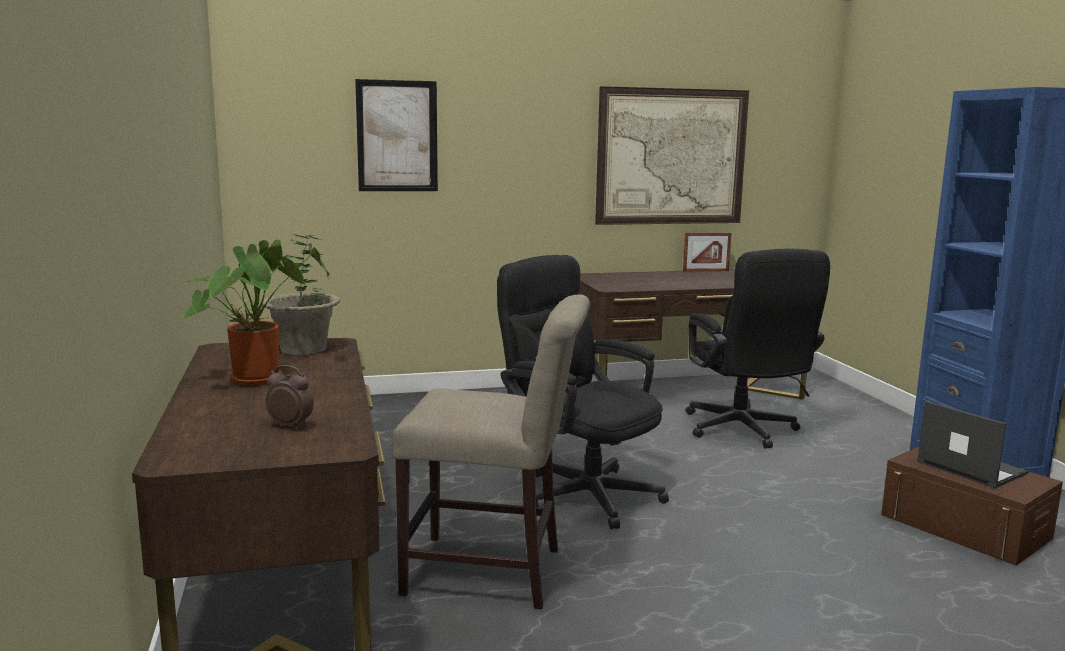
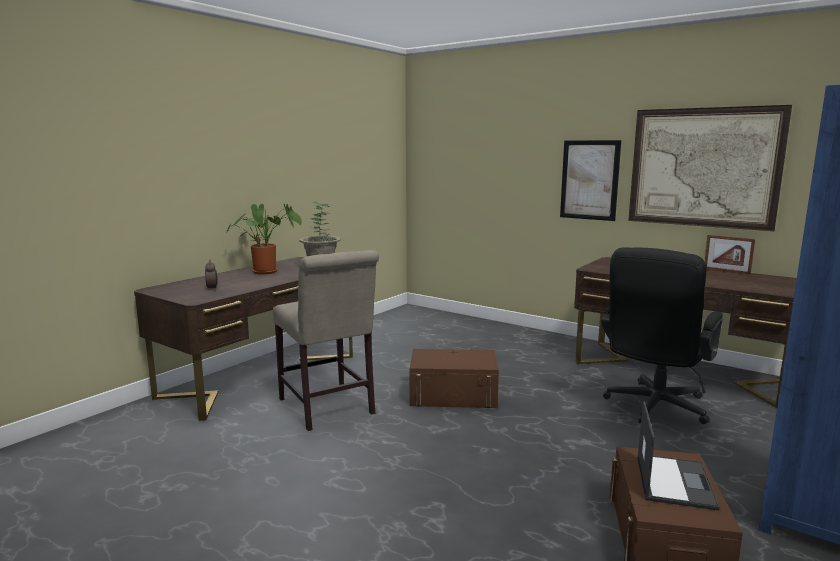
camera: 50 degrees right, 0 degrees up
(397, 136) = (493, 151): picture -> picture (589, 180)
(579, 491) = (453, 395): black office chair -> brown storage box

